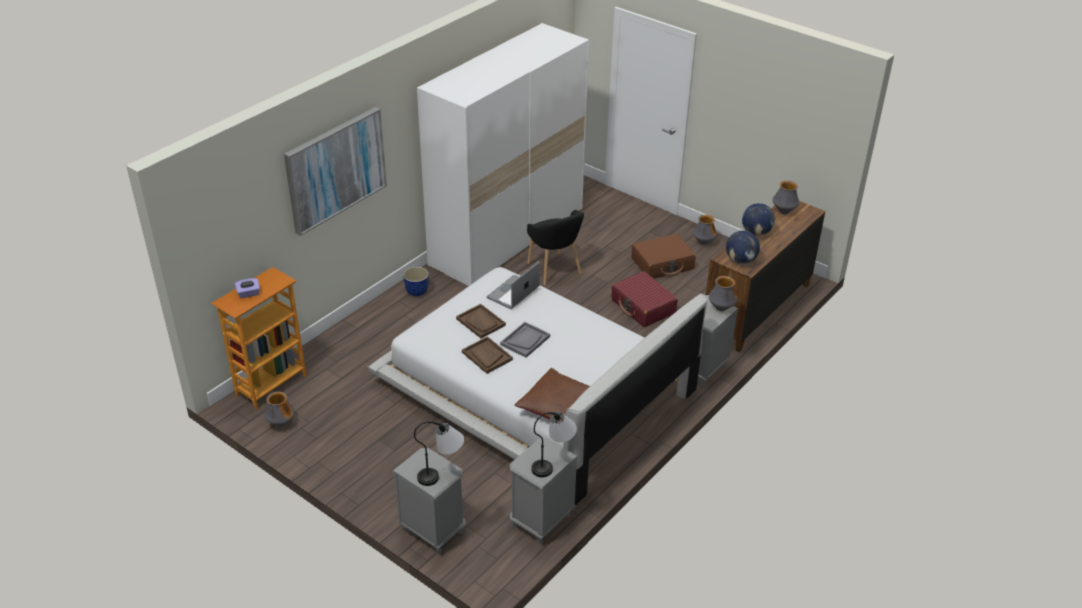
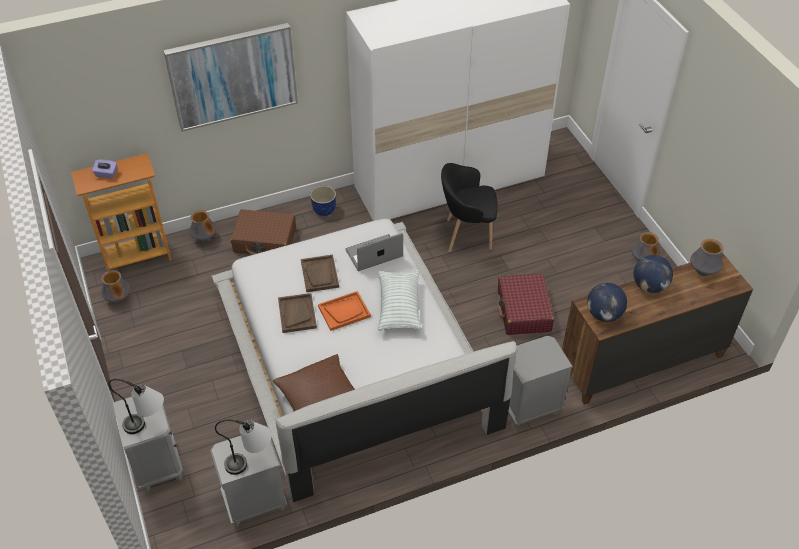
camera: 30 degrees right, 10 degrees up
(525, 340) = (344, 311): grey tray -> orange tray
(554, 270) = (466, 235): black armchair -> black armchair turned 90 degrees clockwise
(566, 322) = (399, 307): none -> pillow
(662, 264) = (580, 269): brown suitcase -> brown suitcase (265, 240)
(721, 308) = (554, 359): vase -> vase (204, 238)

